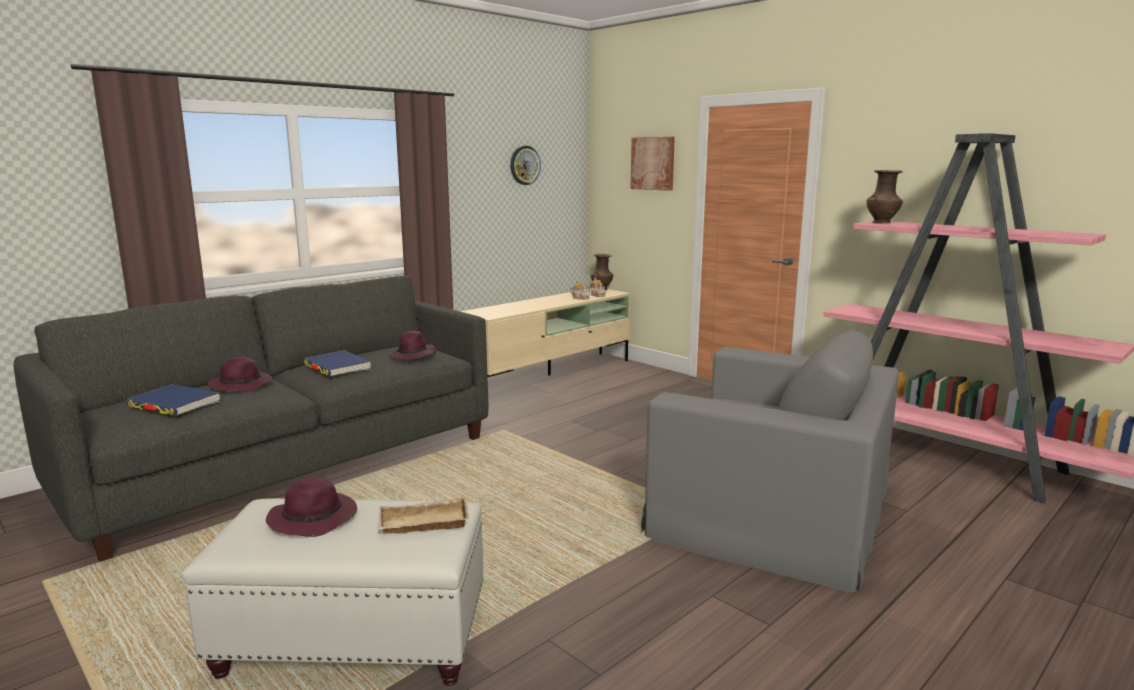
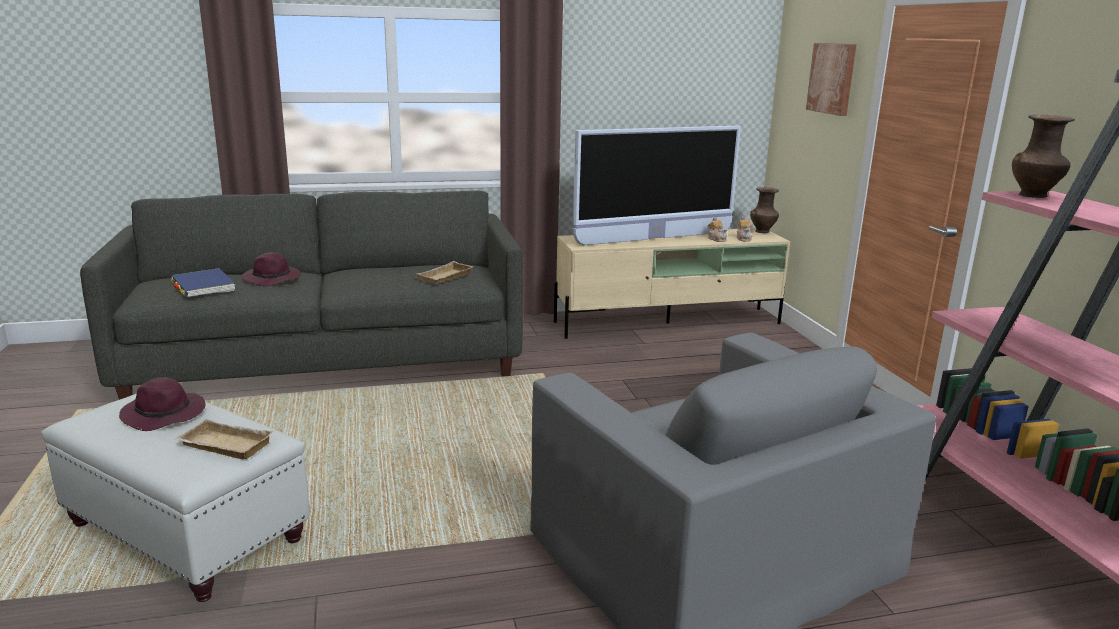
camera: 30 degrees right, 5 degrees up
(337, 367) = (367, 276): blue book -> none
(413, 356) = (445, 277): purple hat -> beige tray
(524, 165) = (676, 73): wall clock -> none
(535, 303) = (654, 238): none -> television

